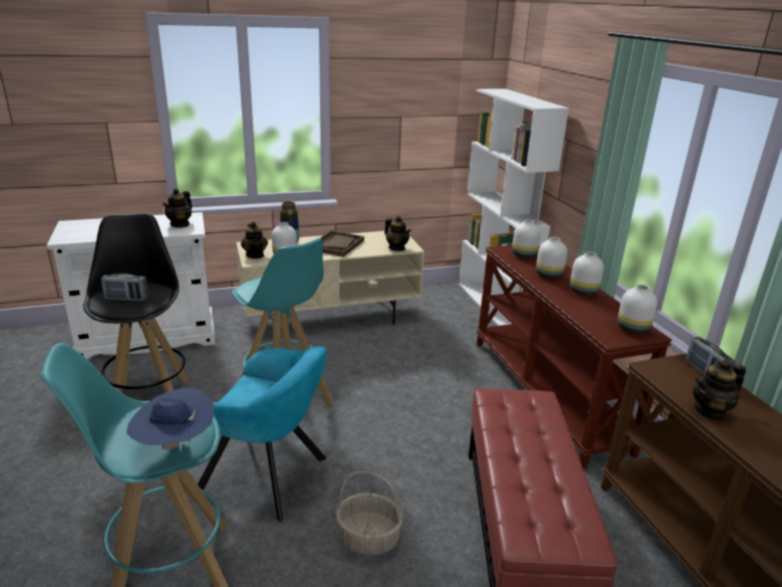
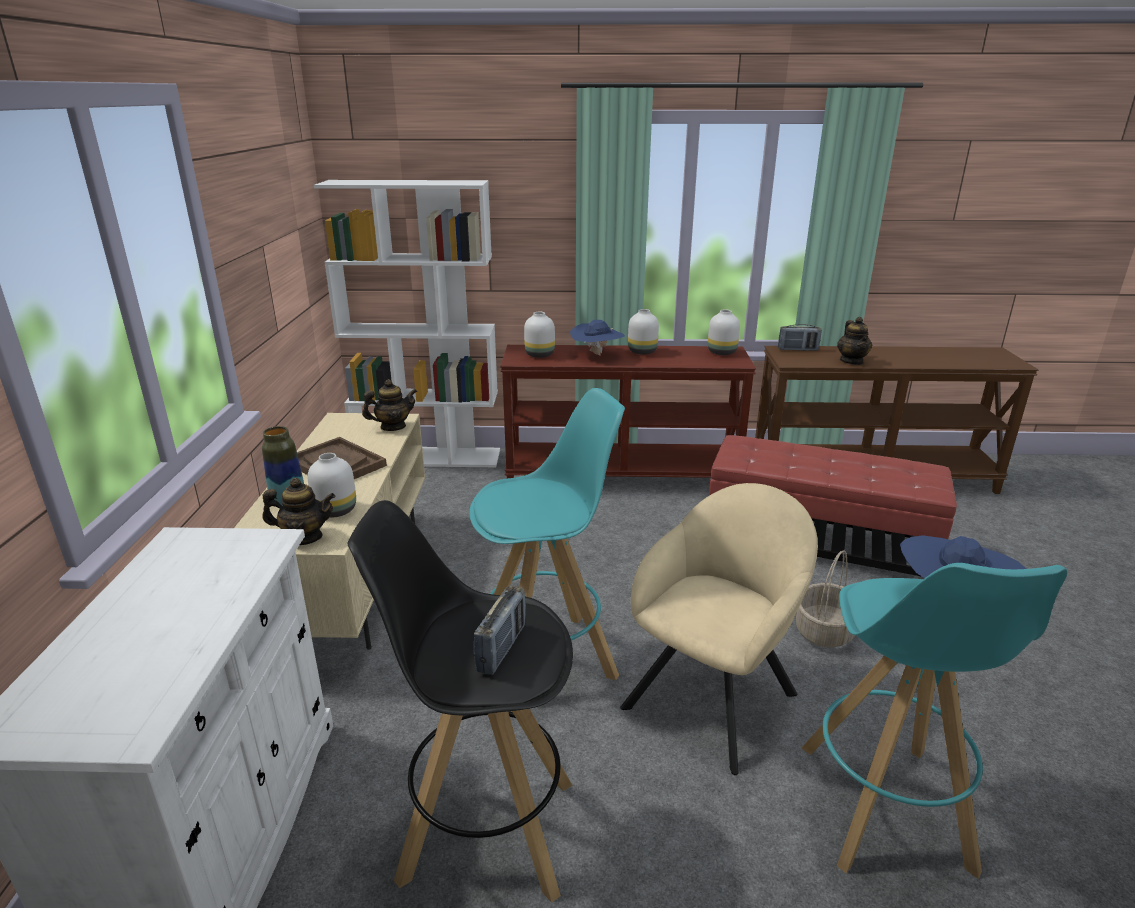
camera: 70 degrees left, 0 degrees up
(180, 224) = (217, 553): teapot -> none
(269, 476) = (715, 695): turquoise armchair -> beige armchair
(548, 275) = (596, 355): white vase -> blue hat

